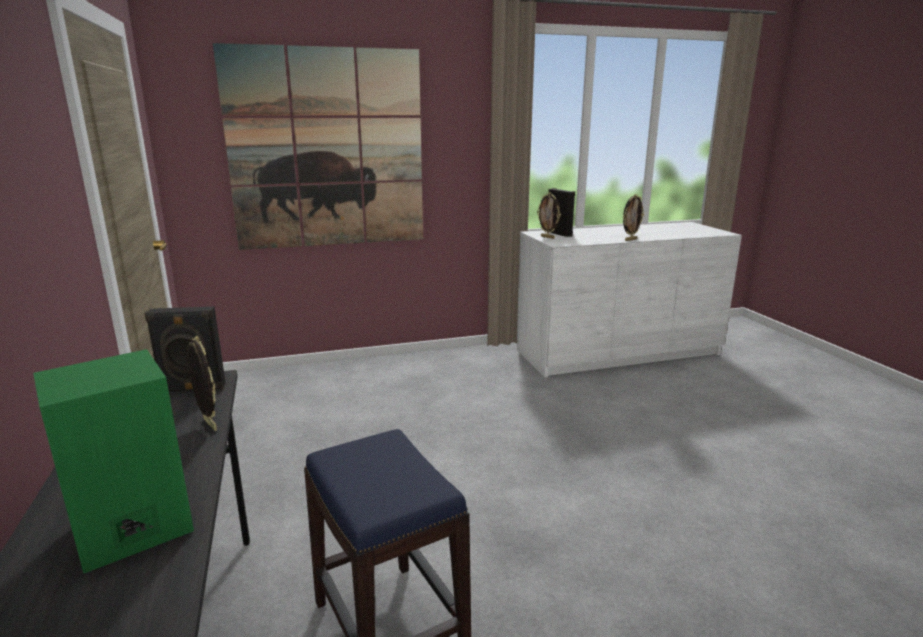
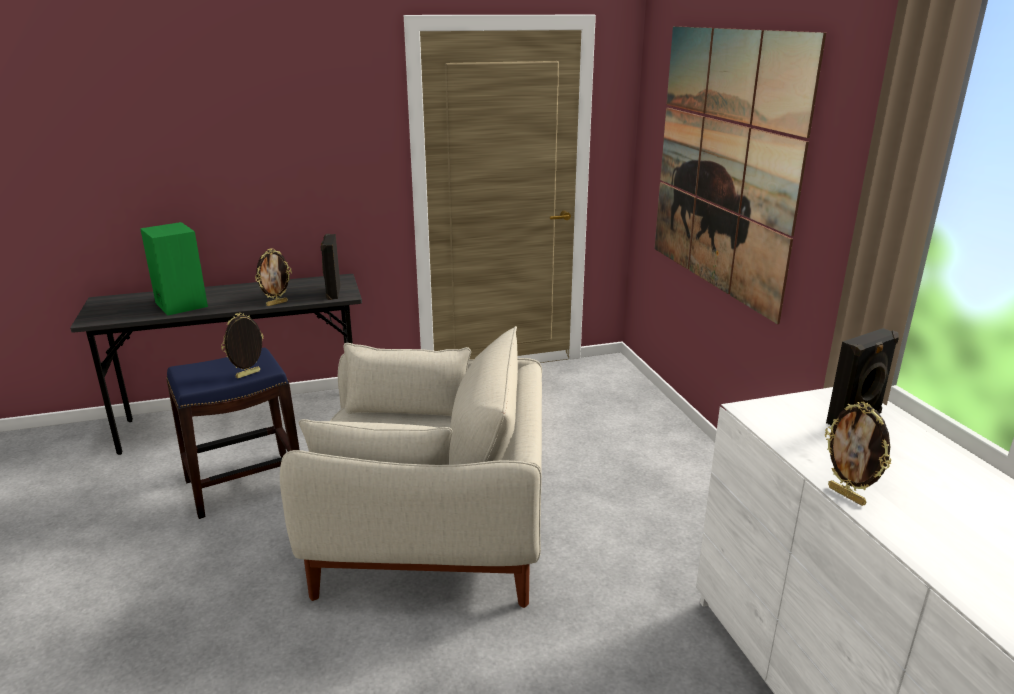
camera: 90 degrees right, 5 degrees up
(484, 471) = (431, 531): none -> beige armchair
(548, 237) = (807, 405): picture frame -> picture frame (248, 375)

